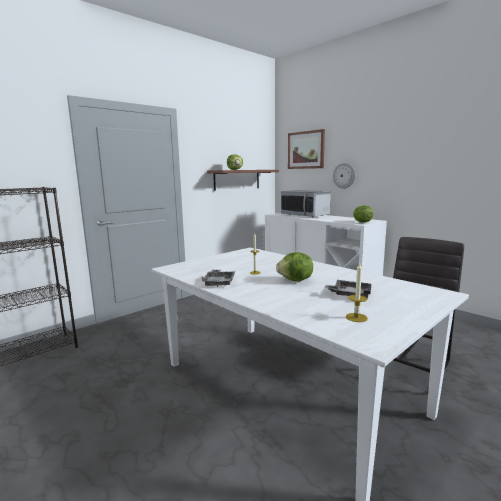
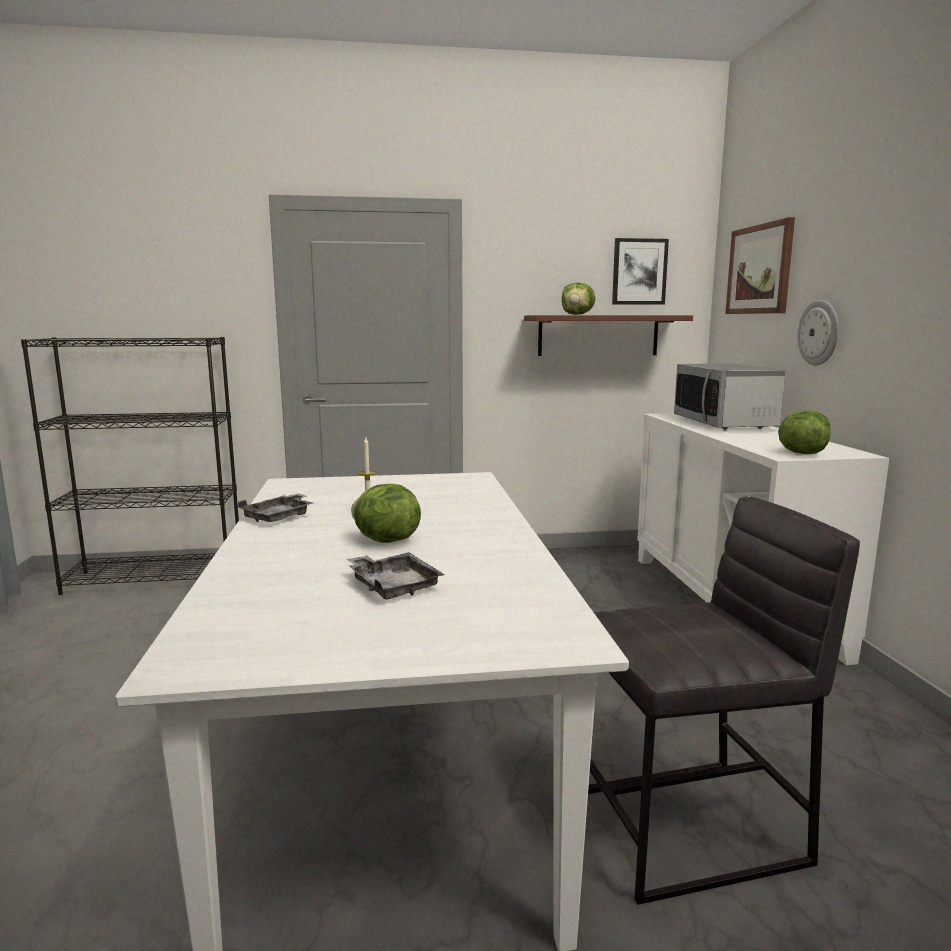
camera: 35 degrees right, 0 degrees up
(250, 149) = (639, 272): none -> picture
(356, 317) = (283, 623): candle -> none

